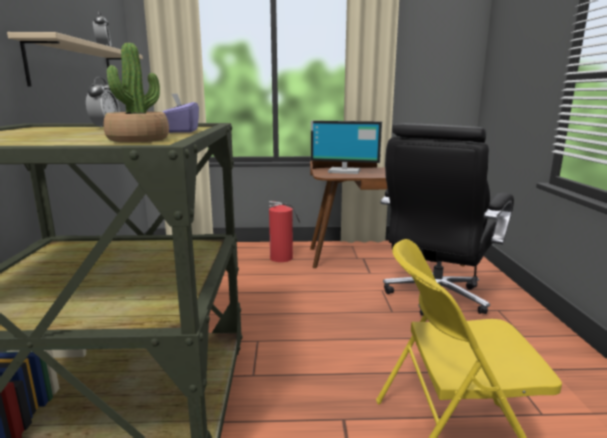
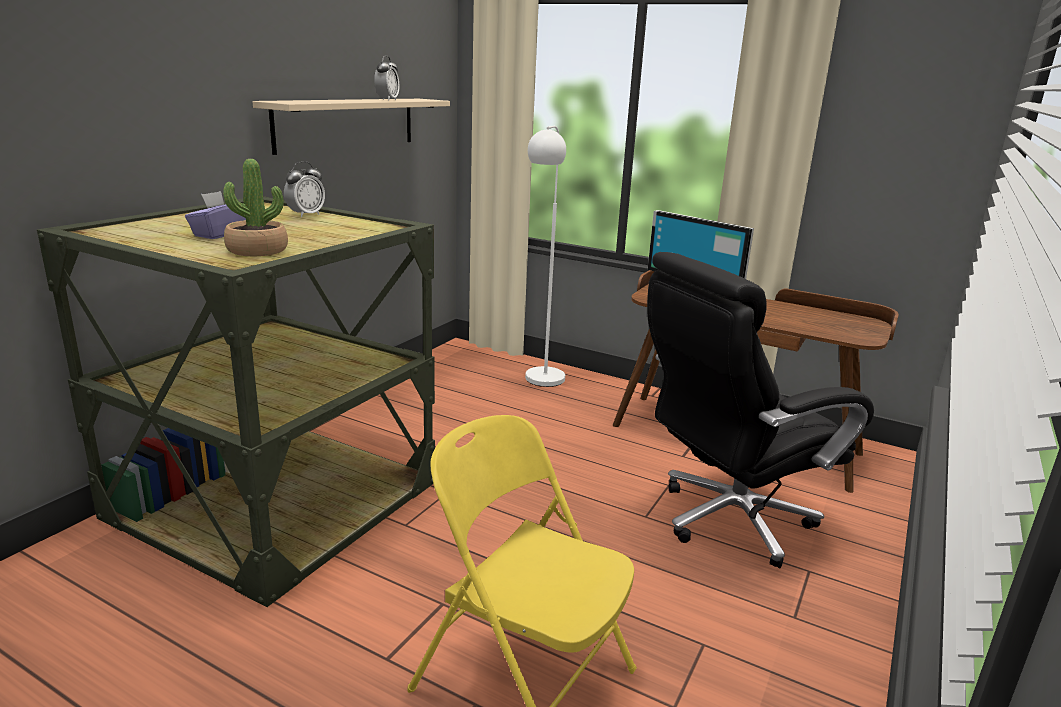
camera: 30 degrees right, 5 degrees up
(182, 131) = (341, 237): purple tissue box -> purple tissue box (219, 234)
(242, 256) = (541, 383): none -> white floor lamp
(282, 257) = (589, 400): fire extinguisher -> none

